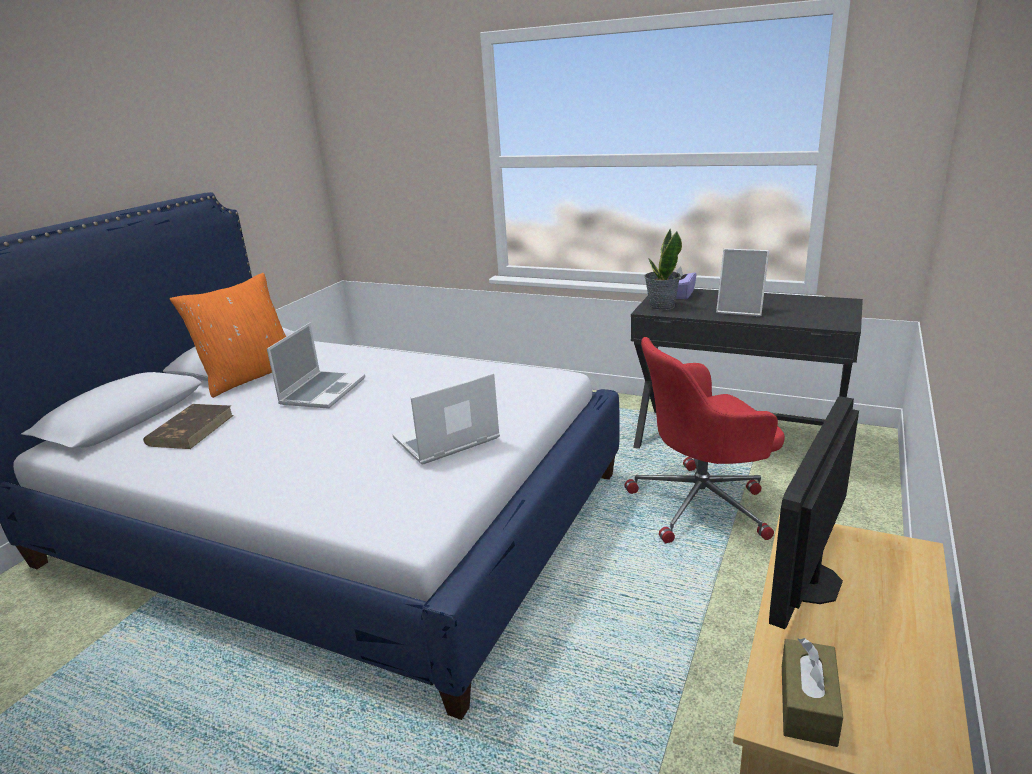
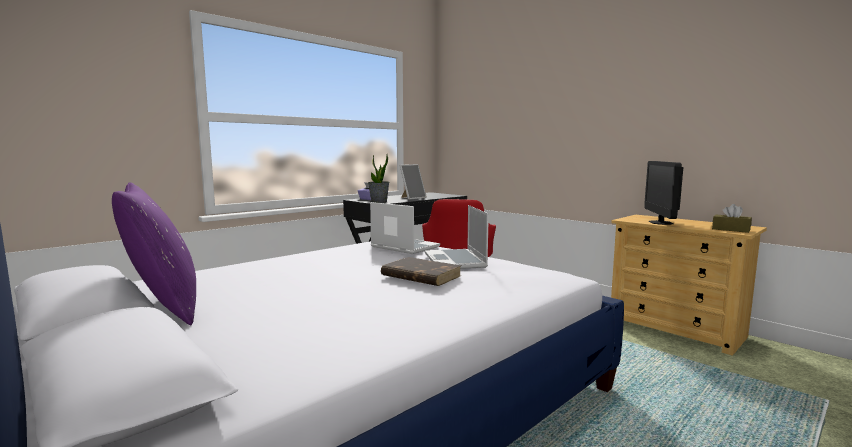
camera: 70 degrees left, 15 degrees down
(191, 429) = (278, 335): brown book -> brown book (420, 275)
(250, 376) = (164, 308): orange pillow -> purple pillow
(322, 391) = (293, 282): laptop -> laptop (403, 247)
(811, 582) = (661, 222): monitor -> monitor turned 45 degrees clockwise

